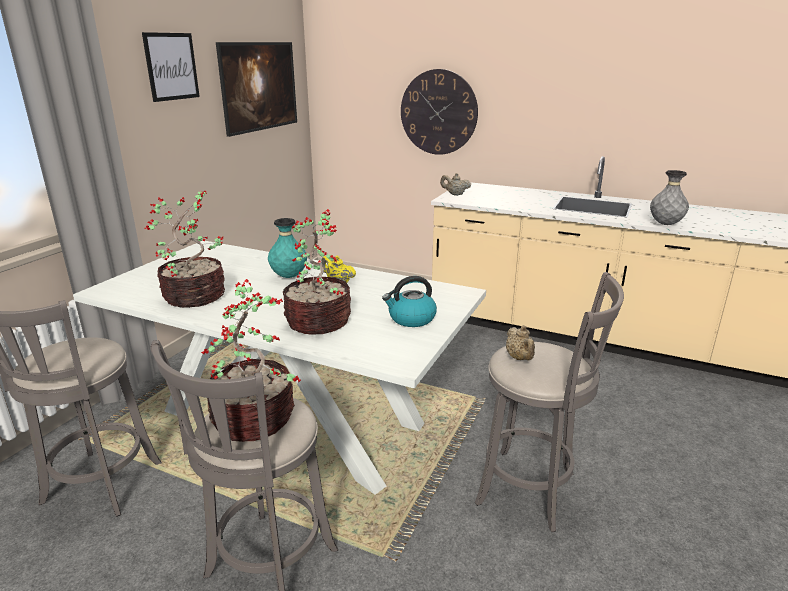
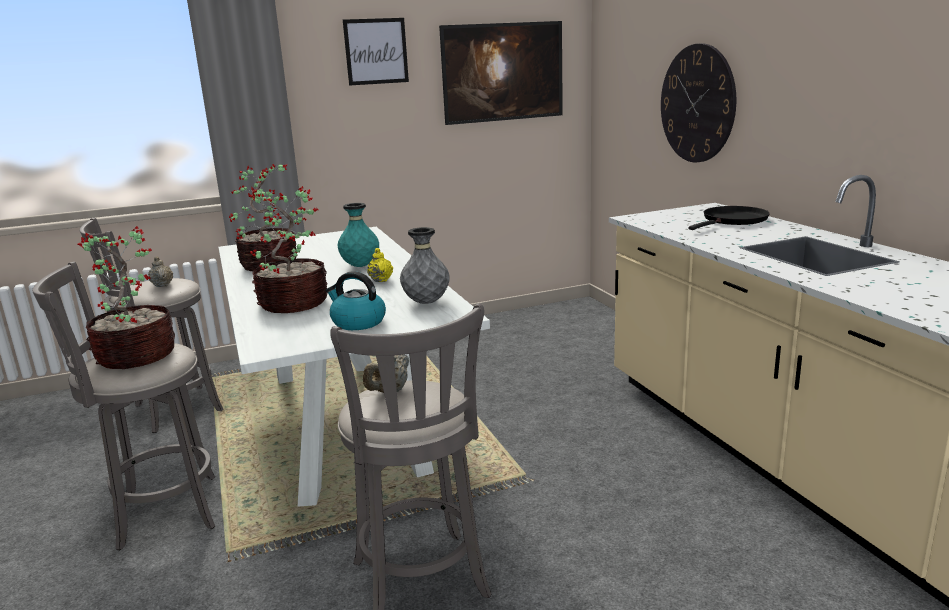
camera: 45 degrees right, 5 degrees down
(455, 194) = (657, 214): beige teapot -> beige teapot (162, 285)
(504, 192) = (733, 220): none -> black frying pan
(665, 224) = (862, 295): grey vase -> grey vase (426, 302)

